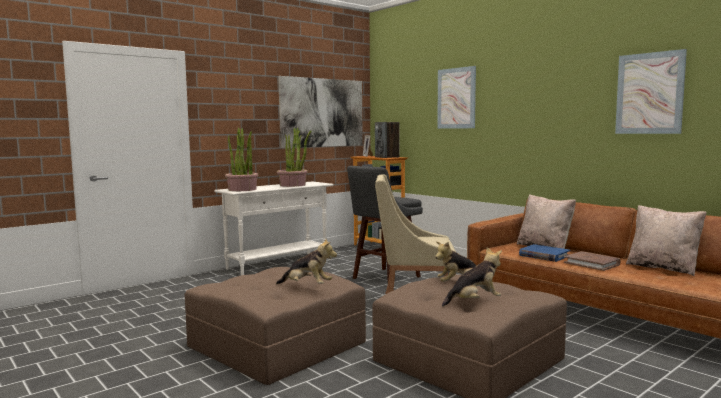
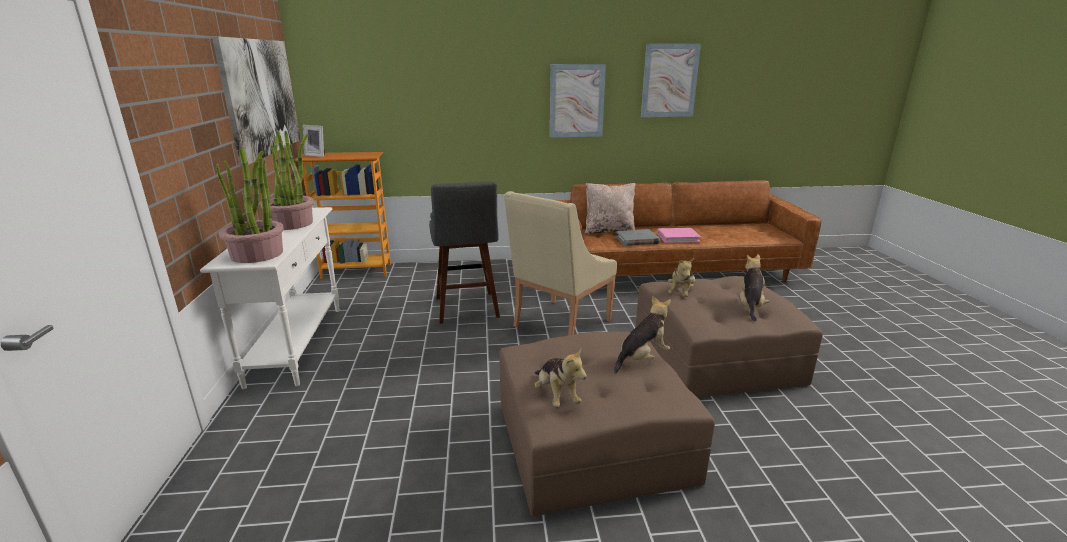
camera: 55 degrees left, 15 degrees up
(238, 282) = (556, 396): none -> plush toy
(387, 157) = (359, 155): speaker -> none
(456, 98) = (454, 75): picture -> picture (576, 101)
(544, 255) = (637, 240): blue book -> grey book
(592, 263) = (678, 237): brown book -> pink book
(663, 268) = (707, 227): beige pillow -> none

